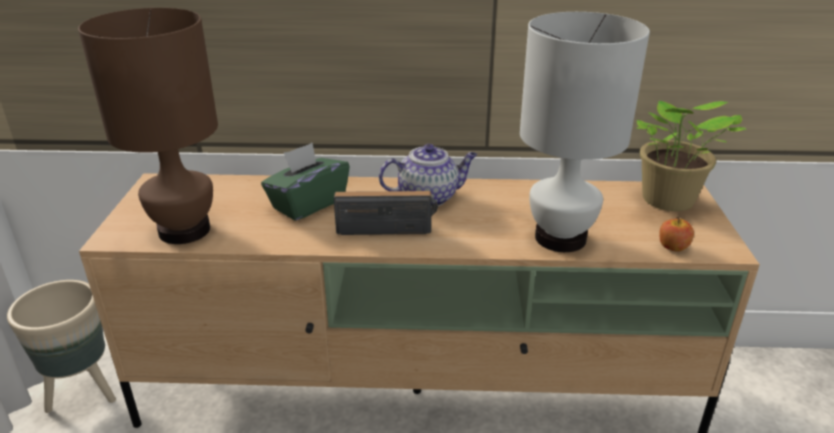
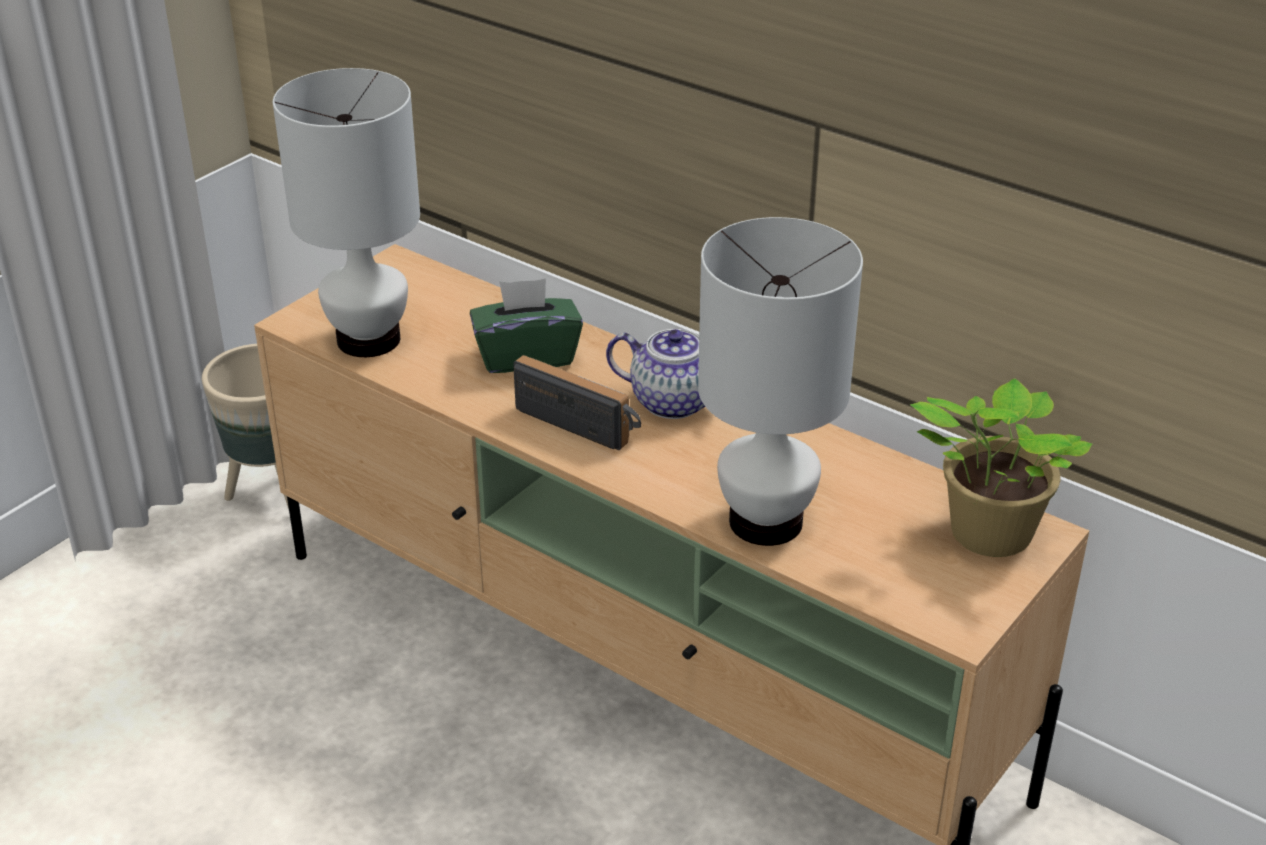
camera: 35 degrees right, 5 degrees up
(183, 230) = (367, 339): brown table lamp -> white table lamp
(673, 247) = (893, 595): apple -> none

